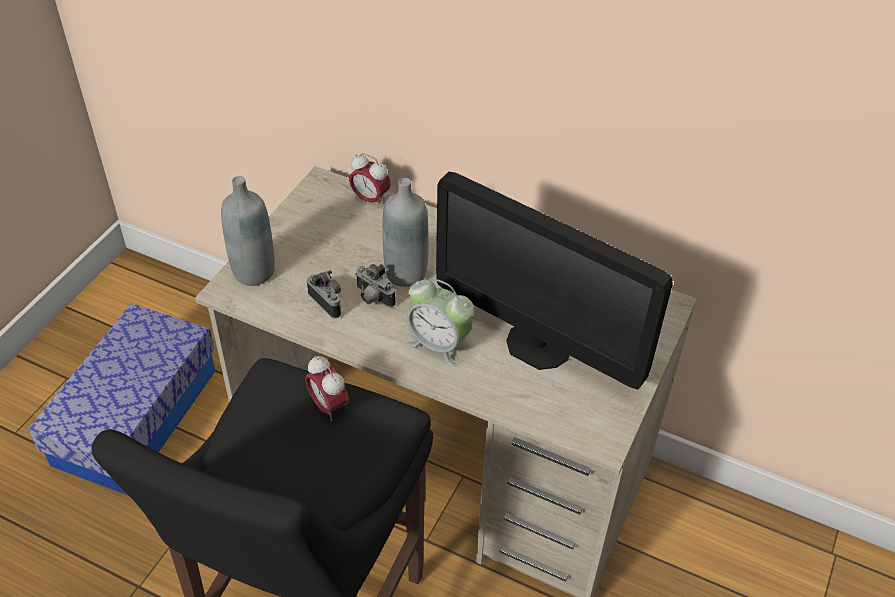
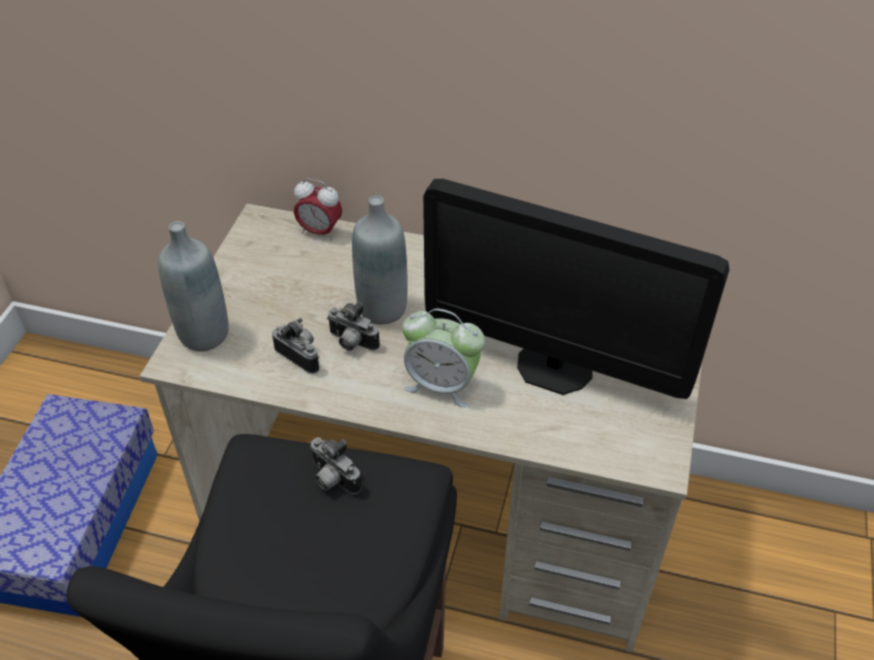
camera: 10 degrees left, 0 degrees up
(328, 406) = (332, 479): alarm clock -> camera

